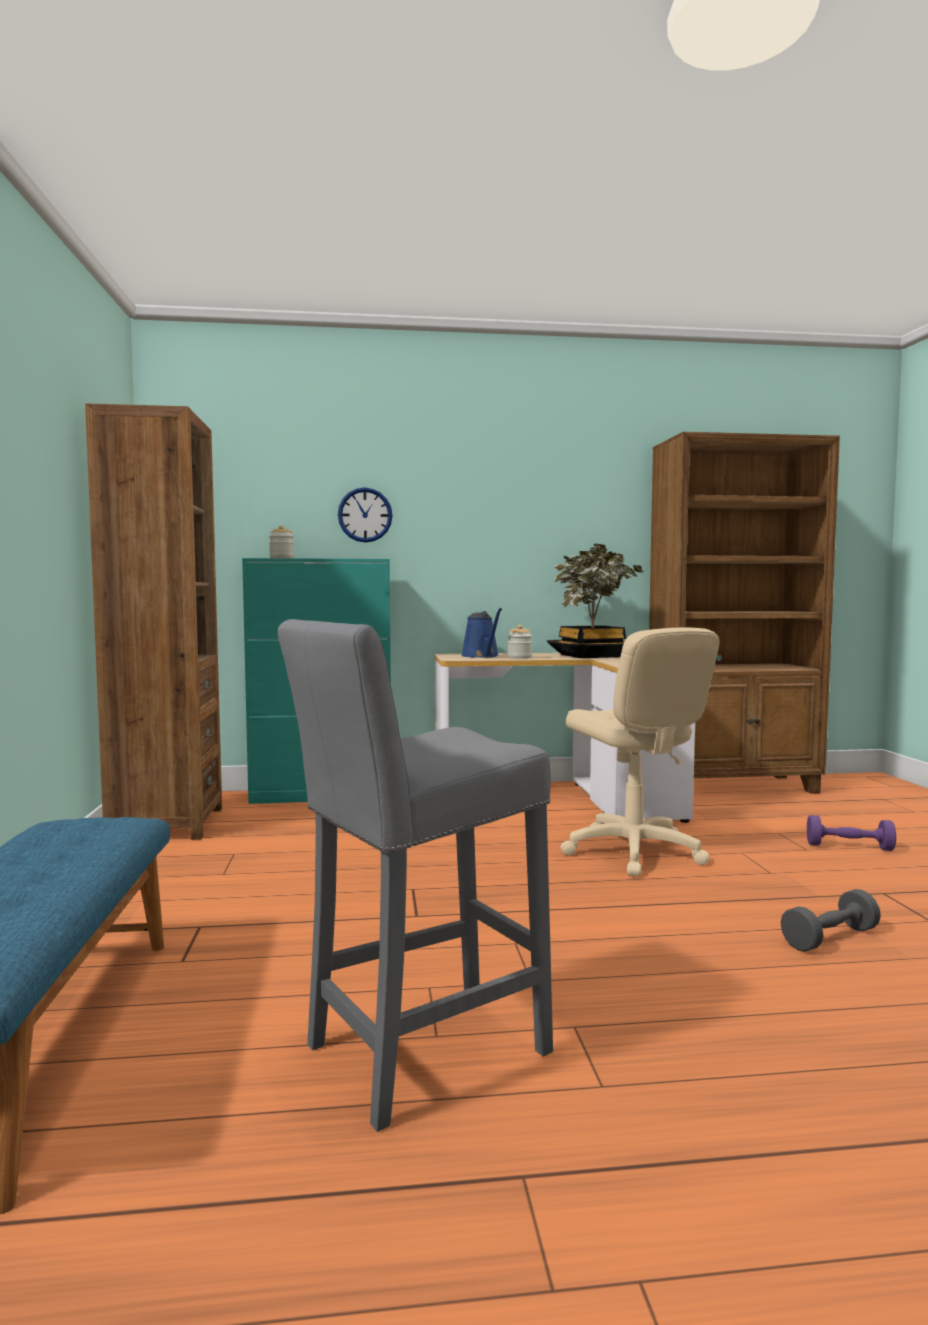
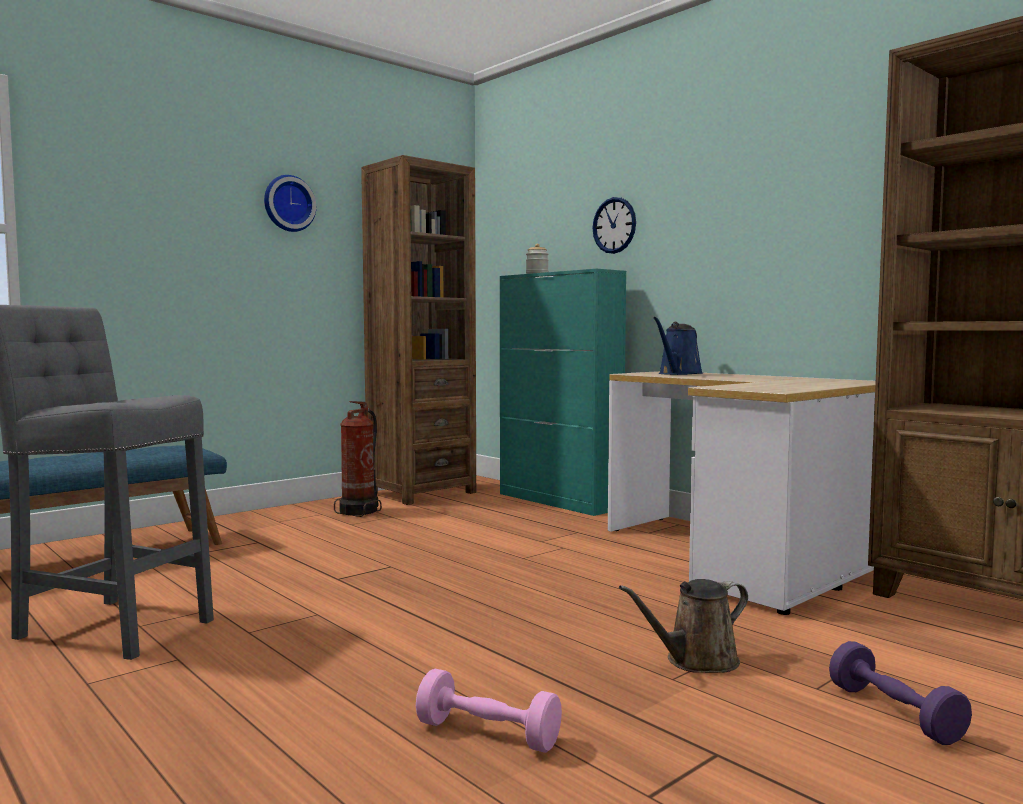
camera: 55 degrees right, 0 degrees up
(36, 444) = (288, 204): none -> wall clock
(179, 860) = (360, 511): none -> fire extinguisher
(519, 658) = (694, 376): jar -> none
(592, 655) = (791, 380): potted plant -> none
(633, 852) = (618, 610): beige office chair -> none
(747, 860) = (696, 661): none -> brown watering can
(830, 938) = (488, 734): grey dumbbell -> pink dumbbell

